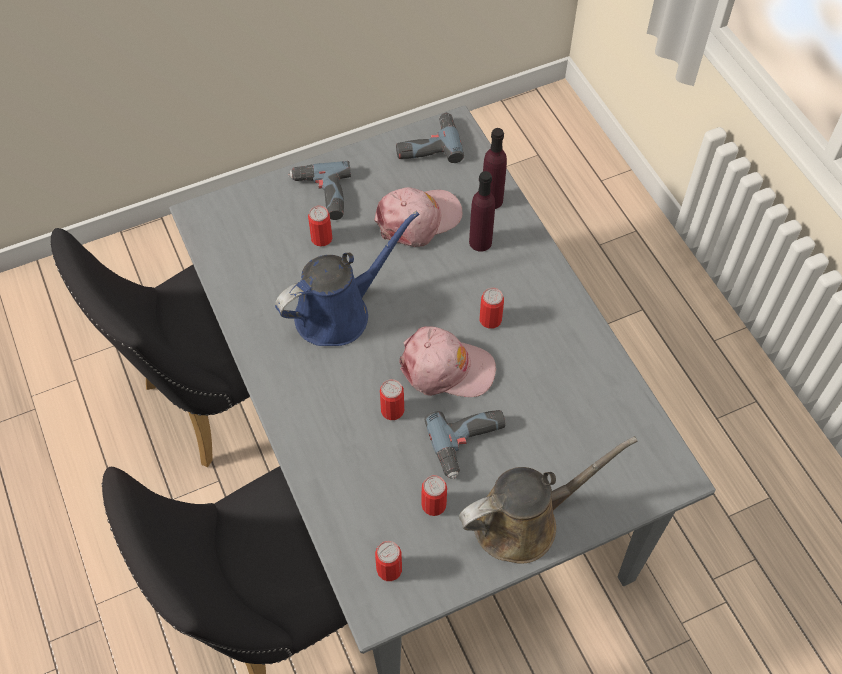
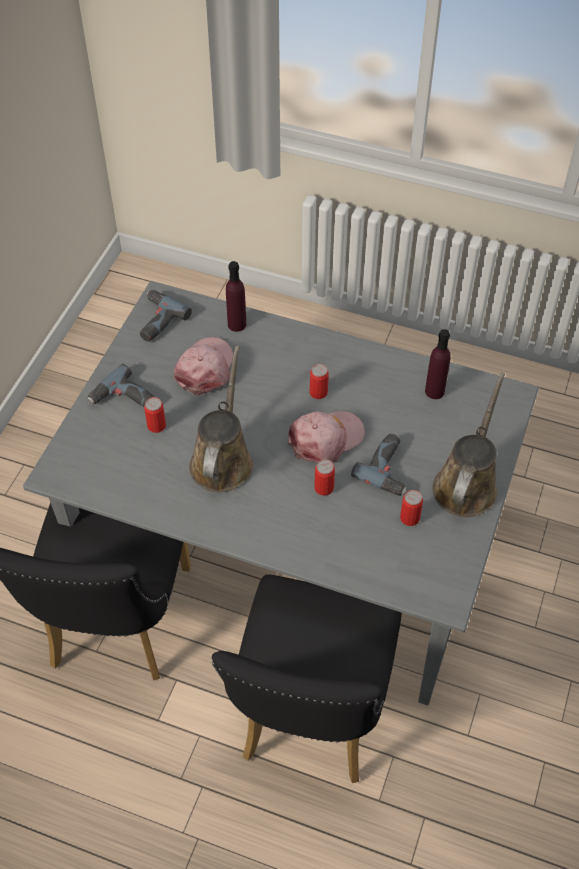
camera: 45 degrees left, 5 degrees down
(339, 312) = (222, 459): blue watering can -> brown watering can
(389, 569) = (428, 573): can -> none
(480, 242) = (259, 353): purple bottle -> purple bottle (434, 391)

